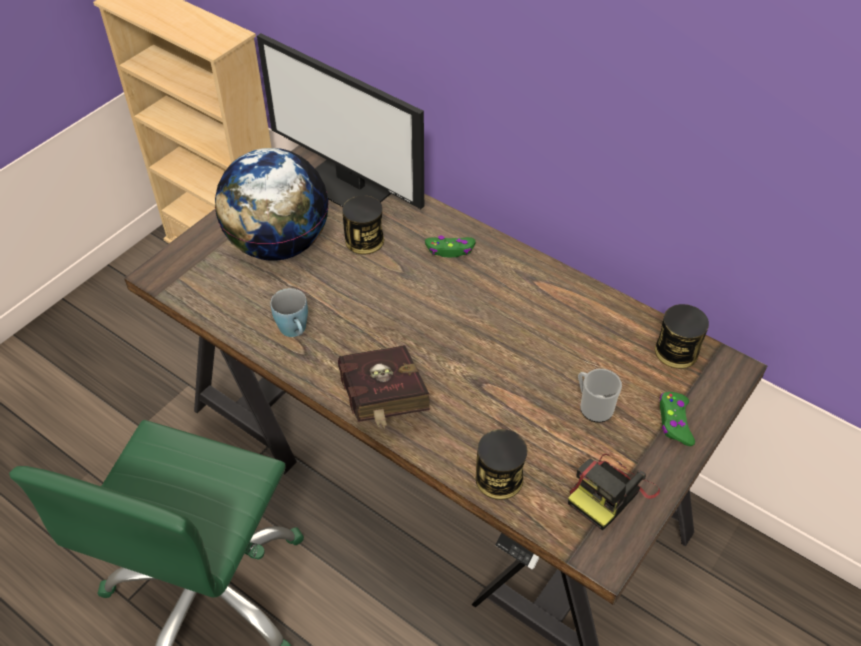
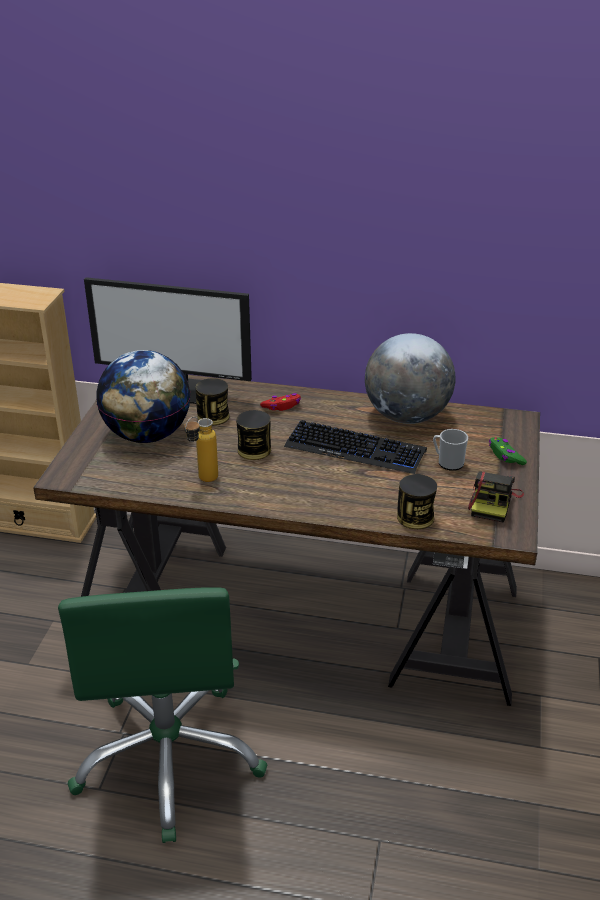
camera: 25 degrees left, 15 degrees down
(295, 332) = (202, 481): blue mug -> bottle
(383, 404) = (302, 502): red book -> none
(450, 250) = (282, 406): green game controller -> red game controller
(494, 345) = (355, 449): none -> keyboard
(588, 315) = (406, 416): none -> globe
(676, 351) = (479, 420): can -> can (254, 450)

